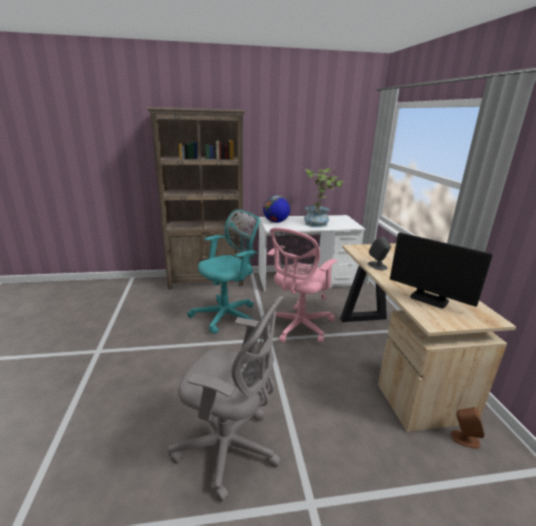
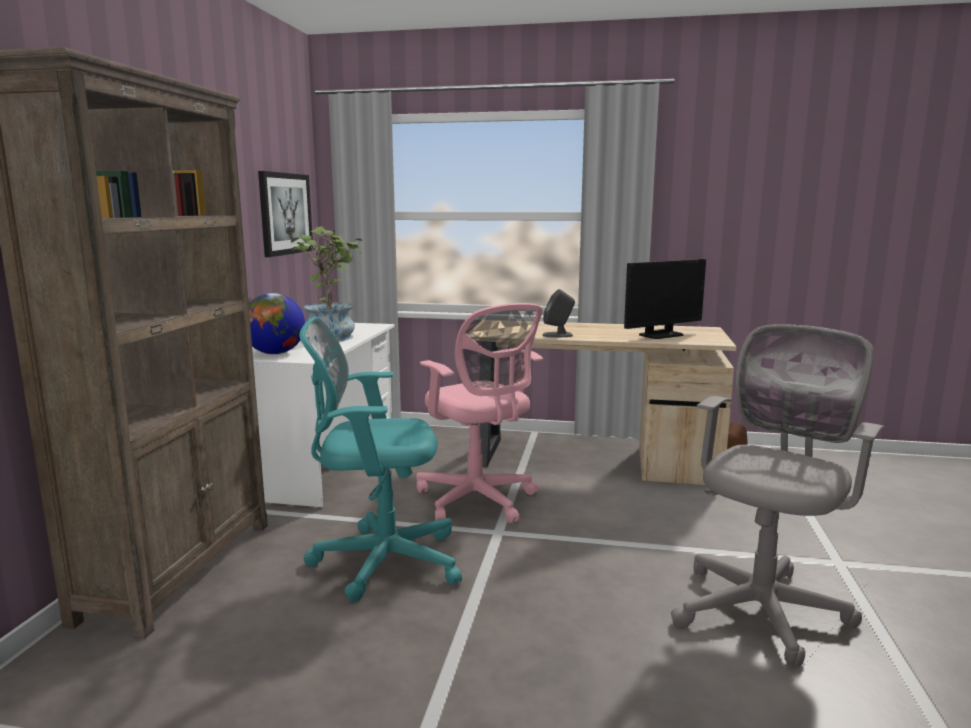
camera: 70 degrees left, 10 degrees down
(227, 315) = (380, 561): turquoise office chair -> turquoise office chair turned 75 degrees counterclockwise
(336, 158) = (285, 213): none -> picture

